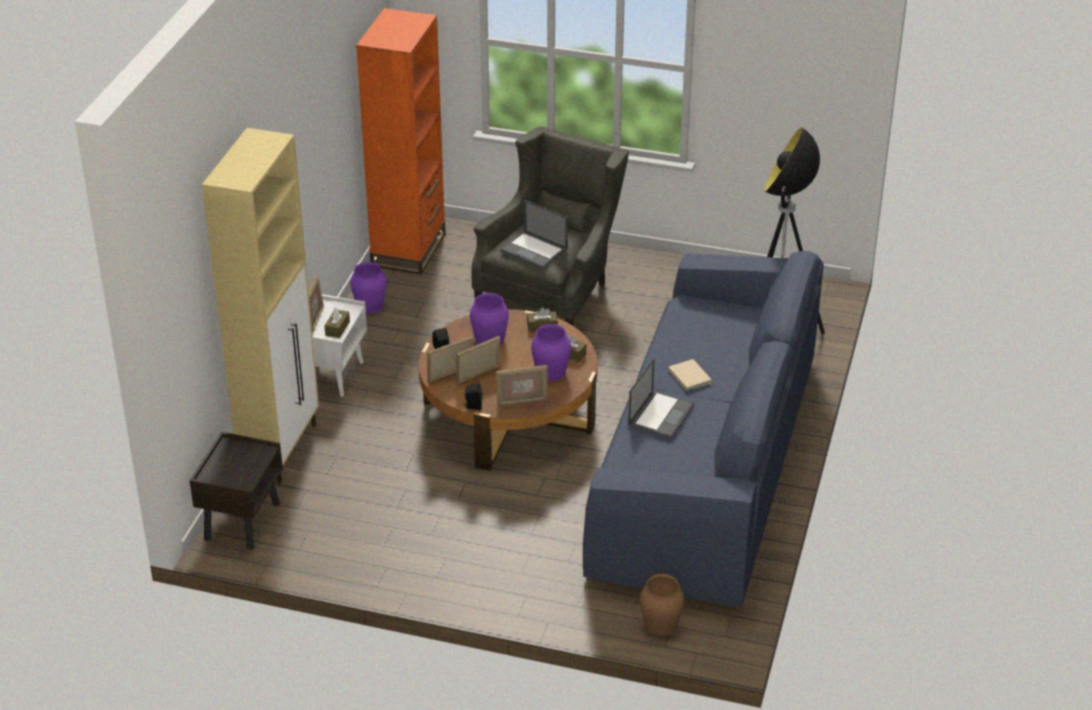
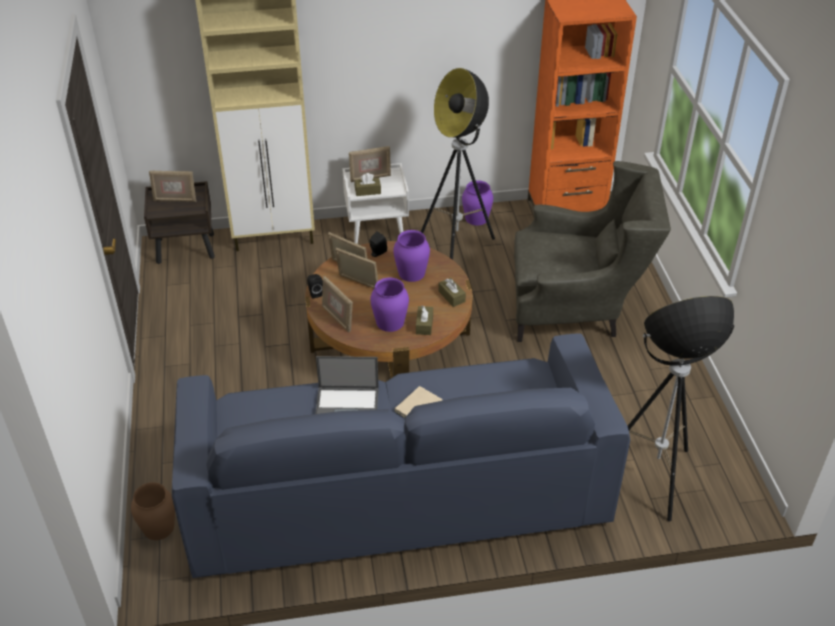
camera: 65 degrees right, 5 degrees up
(233, 464) = (175, 200): none -> picture frame
(409, 333) = (457, 250): none -> floor lamp
(535, 250) = (545, 252): laptop -> none

